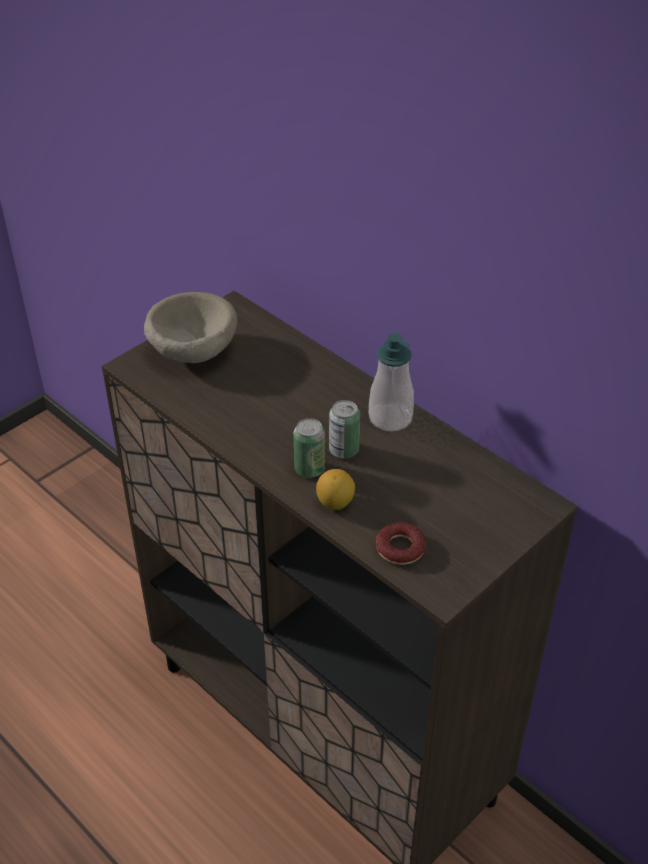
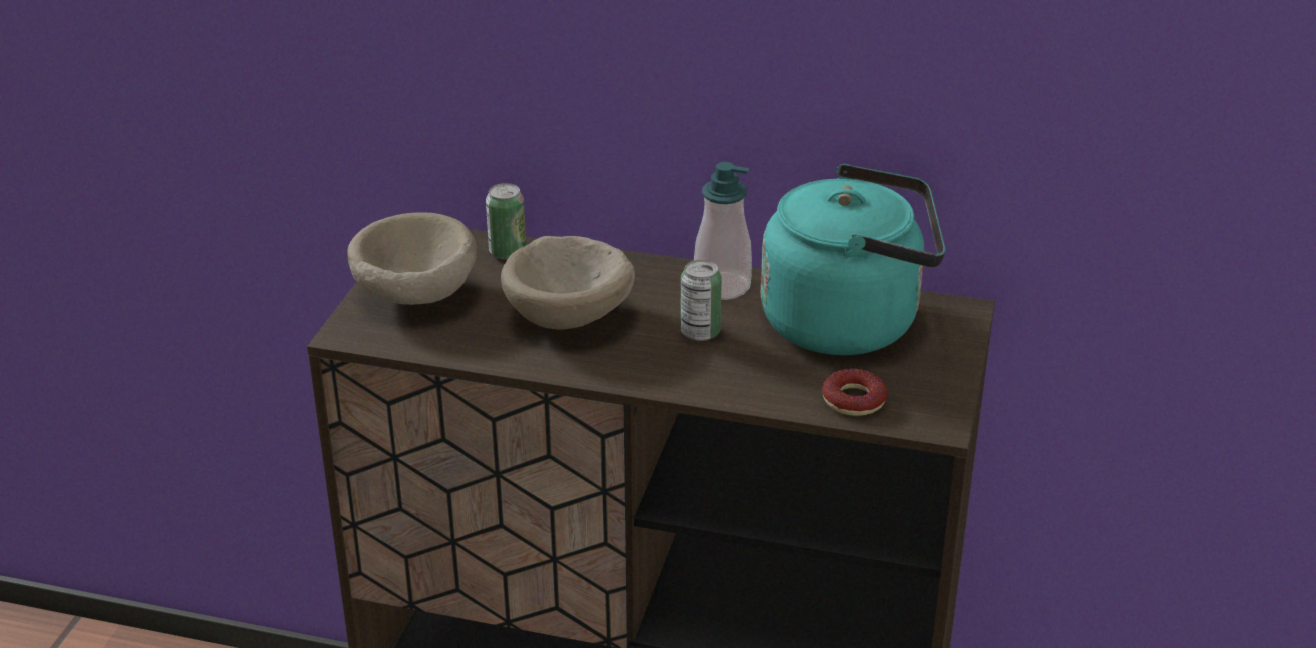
camera: 30 degrees left, 10 degrees down
(272, 405) = (572, 317): none -> beige bowl
(309, 469) = (678, 363): can -> can (507, 252)
(335, 503) = (741, 384): lemon -> none
(453, 483) = (850, 322): none -> turquoise kettle

